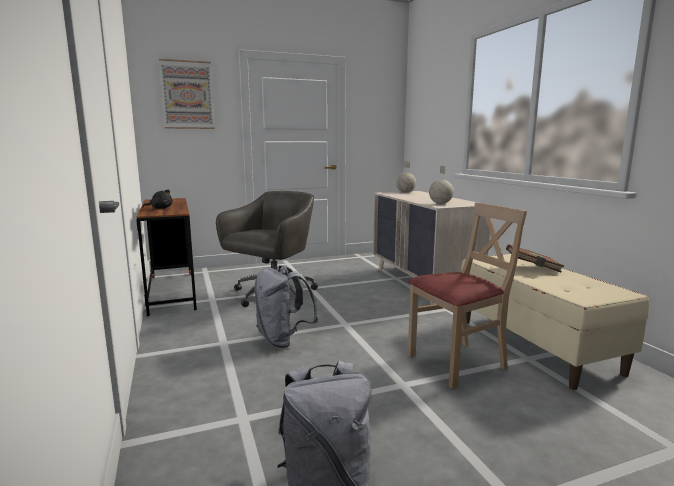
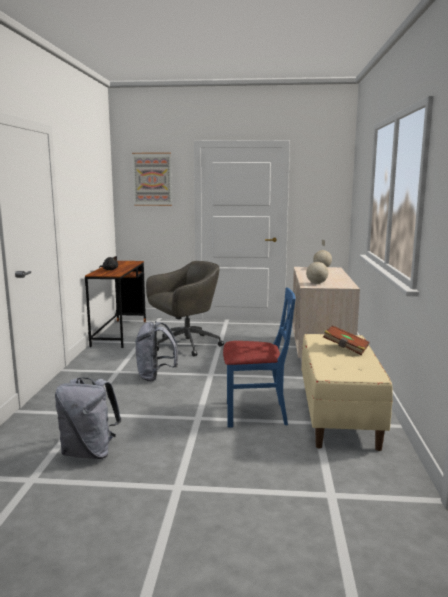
camera: 25 degrees right, 0 degrees up
(457, 363) = (255, 414): beige chair -> blue chair

